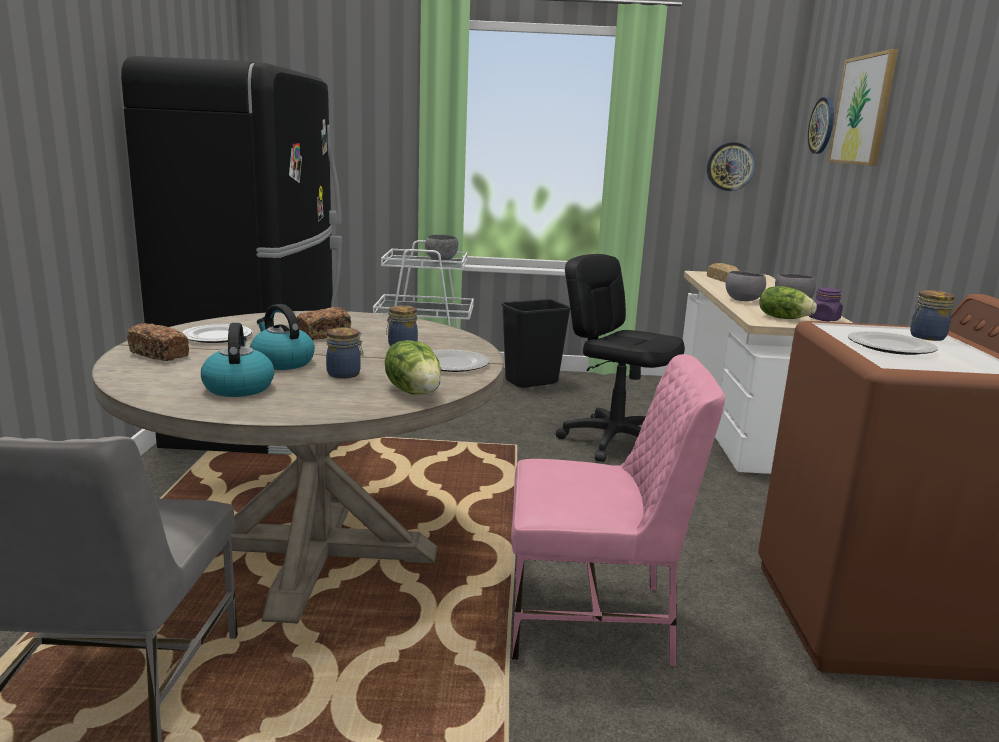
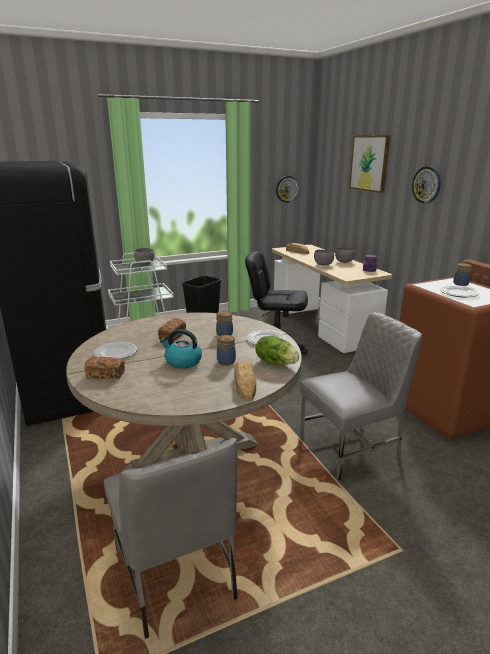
camera: 25 degrees left, 5 degrees up
(238, 387) = (189, 385): kettle -> none
(317, 404) = (245, 384): none -> bread
(593, 619) = (351, 448): pink chair -> grey chair
(783, 318) = (353, 273): lettuce -> none
(822, 125) = (339, 167): wall clock -> wall clock (426, 184)

